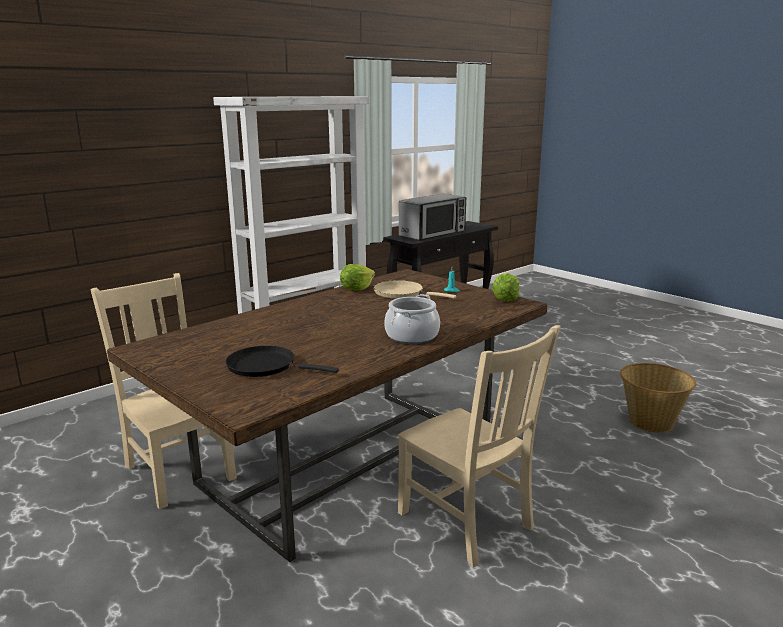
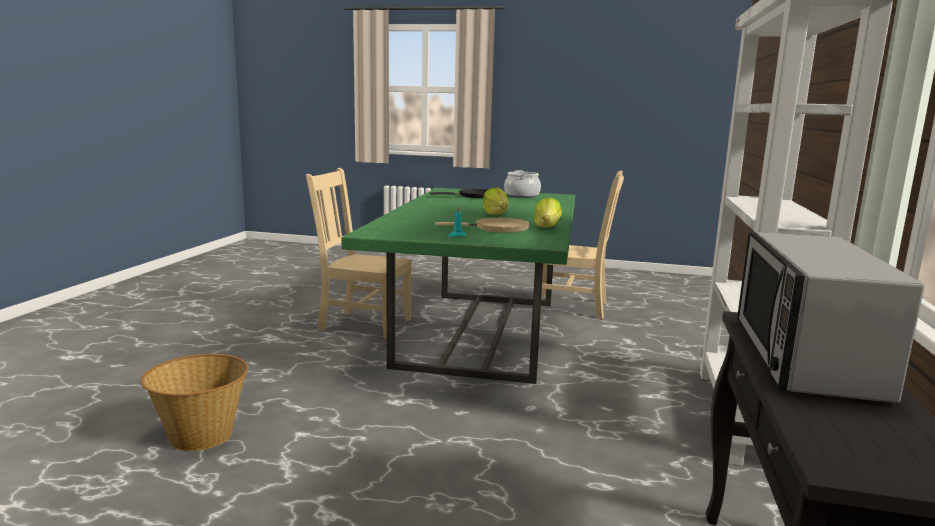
camera: 145 degrees right, 5 degrees down
(352, 460) = (479, 333): brown dining table -> green dining table
(412, 336) = (424, 210): cooking pot -> cooking pot (521, 196)
(505, 300) = (388, 234): lettuce -> lettuce (496, 214)

